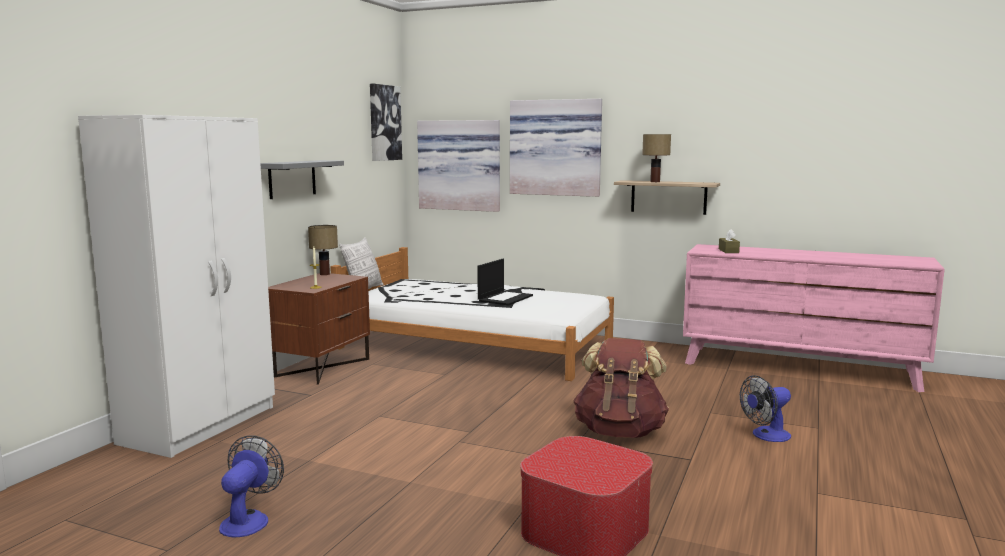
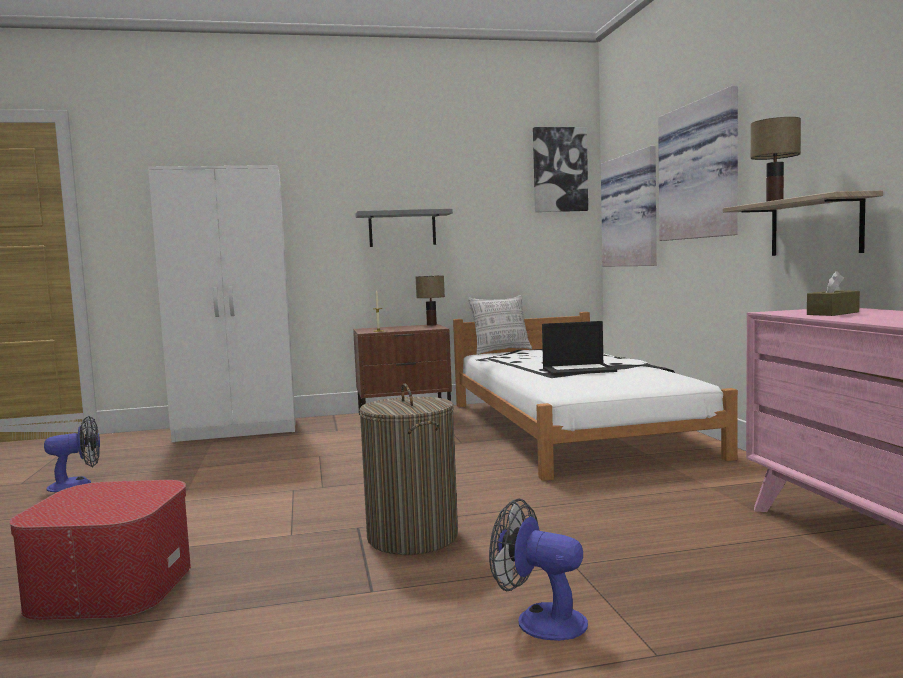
camera: 55 degrees right, 5 degrees down
(620, 432) = (413, 537): brown backpack -> laundry basket

